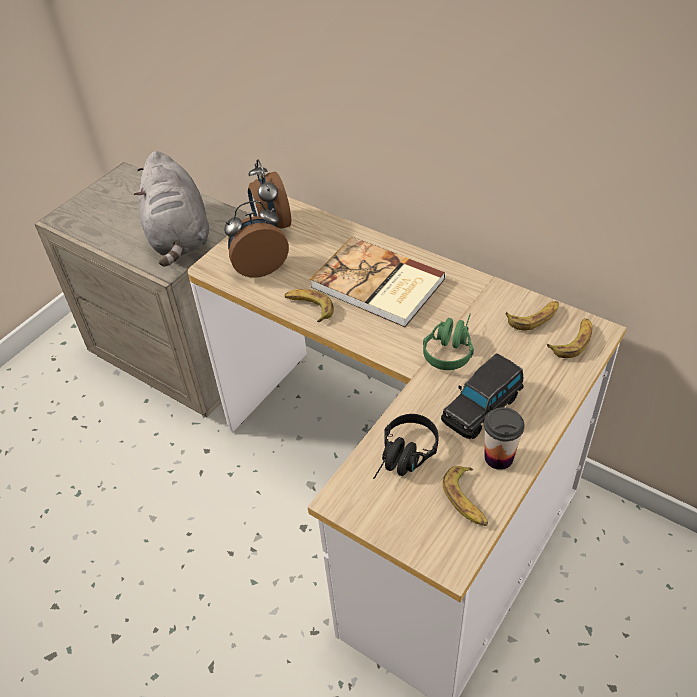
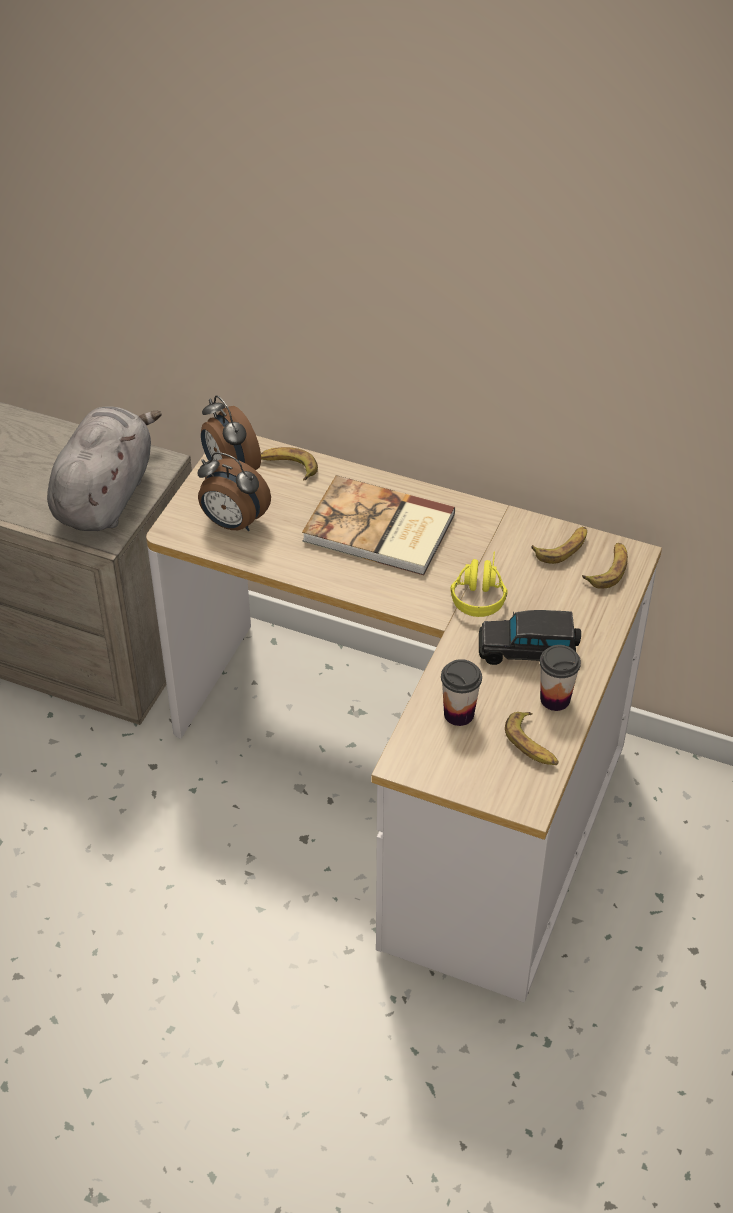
camera: 15 degrees left, 0 degrees up
(179, 237) = (105, 495): grey plush toy -> grey plush toy turned 135 degrees counterclockwise
(259, 267) = (233, 523): alarm clock -> alarm clock turned 120 degrees counterclockwise
(309, 307) = (308, 565): banana -> banana (288, 467)
(404, 459) = (459, 714): black headphones -> cup
(450, 347) = (479, 591): green headphones -> yellow headphones
(482, 408) = (528, 651): black toy car -> black toy car turned 60 degrees clockwise

